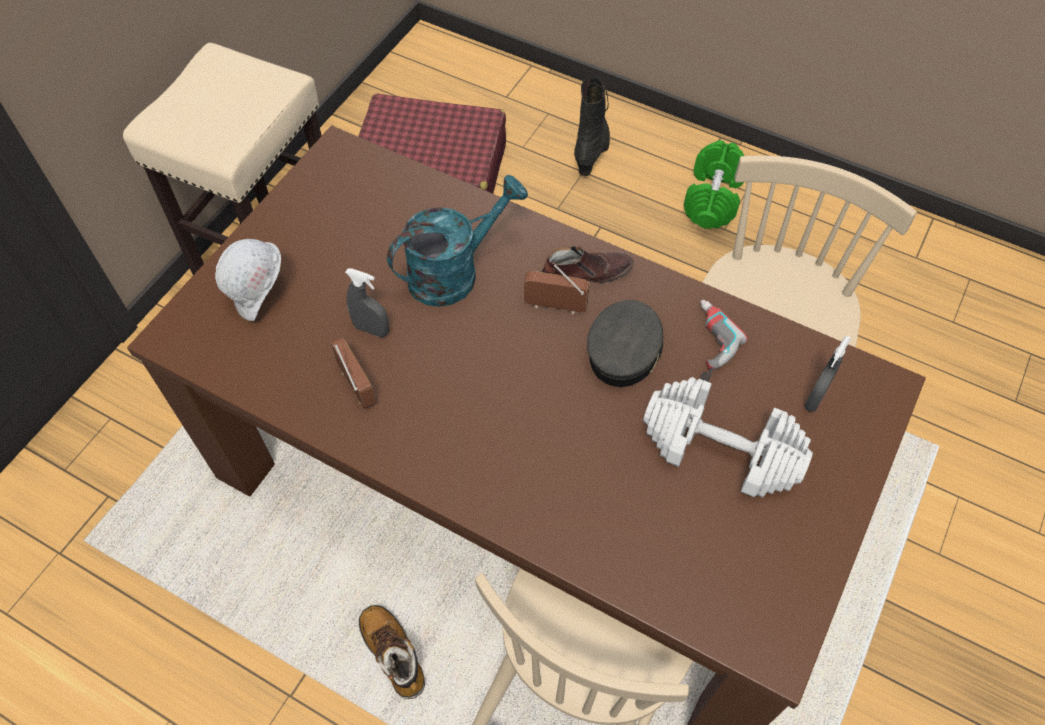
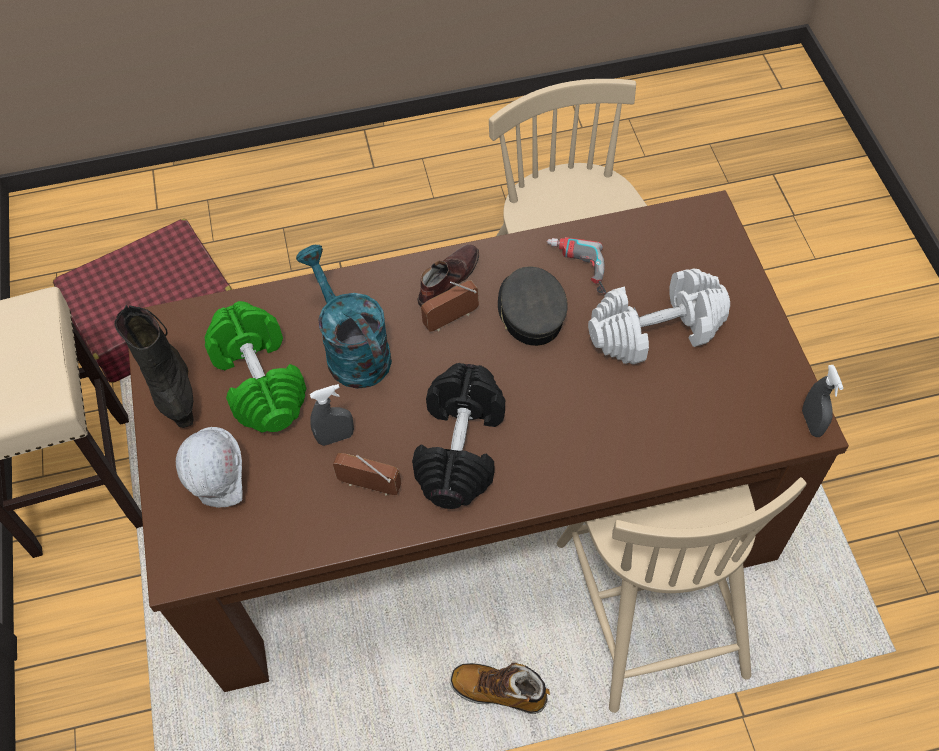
camera: 40 degrees left, 0 degrees up
(453, 415) = (461, 448): none -> black dumbbell
(454, 272) = (352, 350): turquoise watering can -> turquoise watering can turned 45 degrees counterclockwise
(592, 152) = (275, 207): black boot -> black boot (172, 386)
(713, 198) = (403, 180): green dumbbell -> green dumbbell (261, 381)
(815, 398) = (677, 252): grey spray bottle -> grey spray bottle (811, 423)

